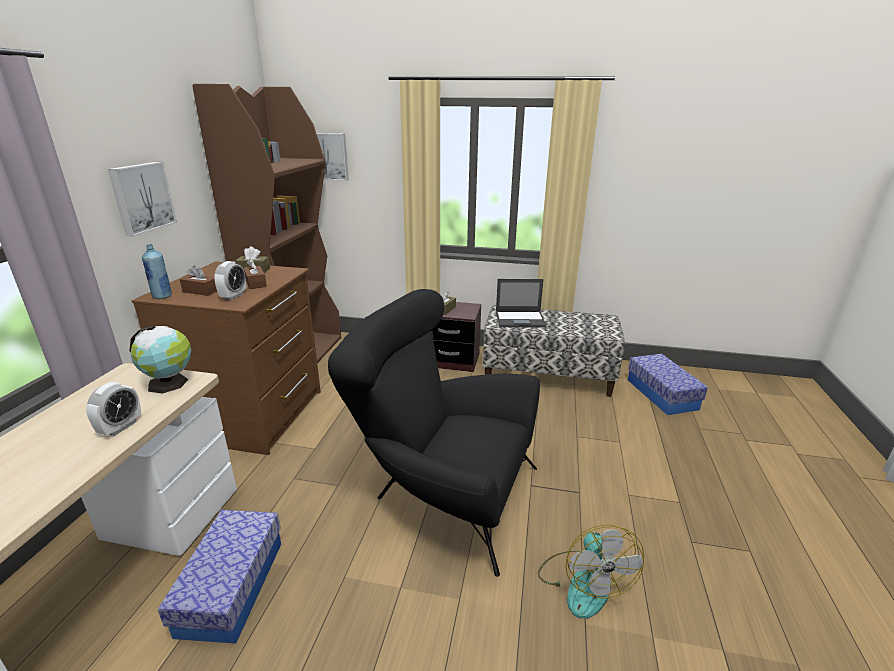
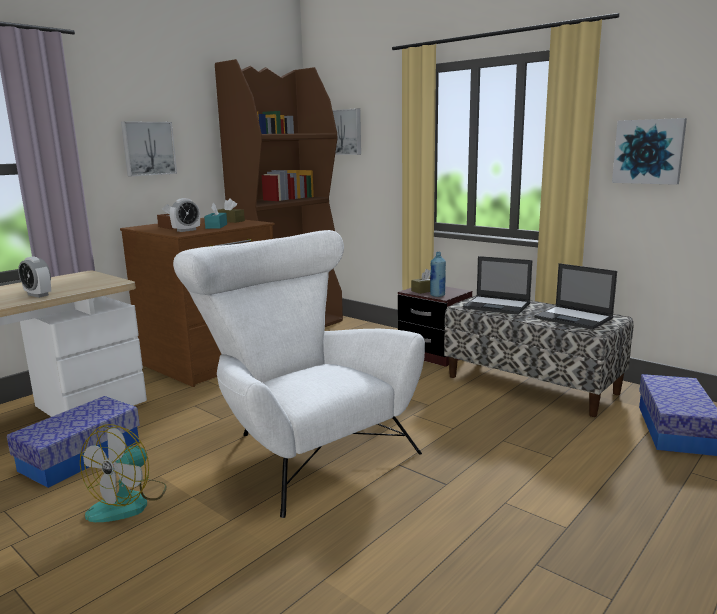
camera: 30 degrees right, 10 degrees down
(120, 427) = (38, 295): alarm clock -> alarm clock turned 75 degrees clockwise
(162, 296) = (141, 227): blue bottle -> blue bottle (437, 295)
(170, 383) = (99, 281): globe -> none
(256, 283) = (216, 226): brown tissue box -> turquoise tissue box
(442, 494) = (302, 447): black armchair -> white armchair
(583, 583) = (359, 551): fan -> fan (129, 502)
(585, 324) = (574, 318): none -> laptop
(626, 189) = (648, 151): none -> picture

